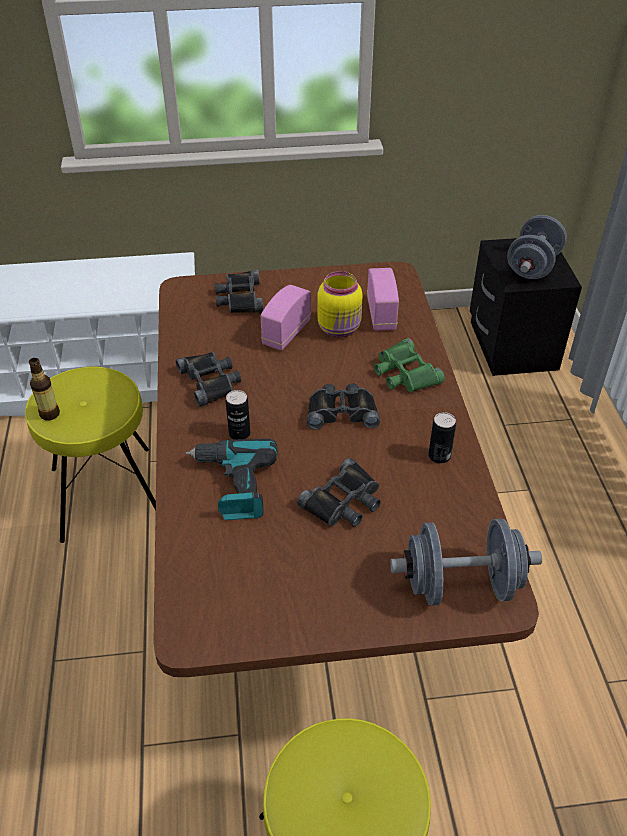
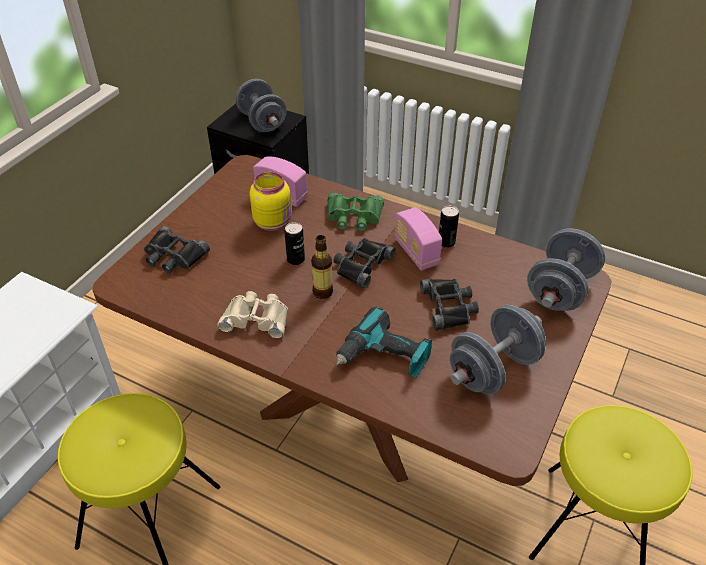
camera: 55 degrees left, 0 degrees up
(50, 414) = (112, 472): bottle -> bottle (322, 292)
(210, 381) = (256, 318): black binoculars -> beige binoculars
(239, 433) = (332, 329): can -> can (295, 259)
(285, 576) = (493, 369): none -> grey dumbbell
(286, 333) = (247, 251): radio -> radio (416, 252)

